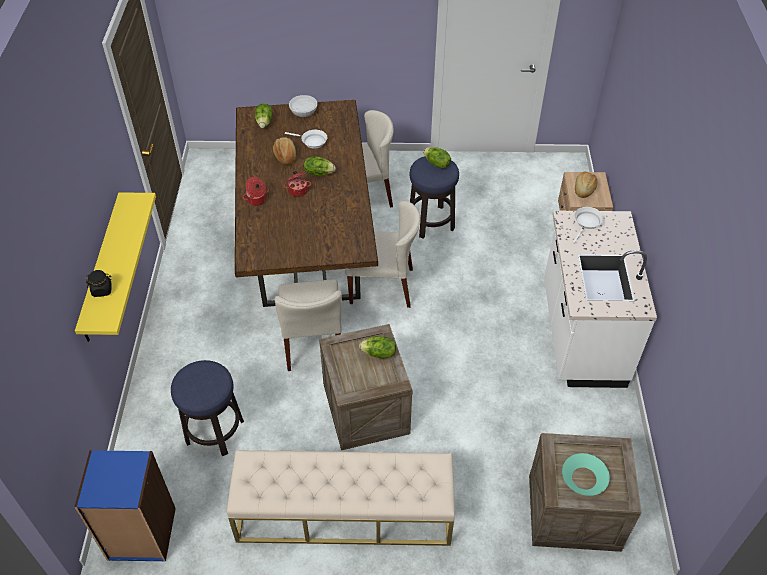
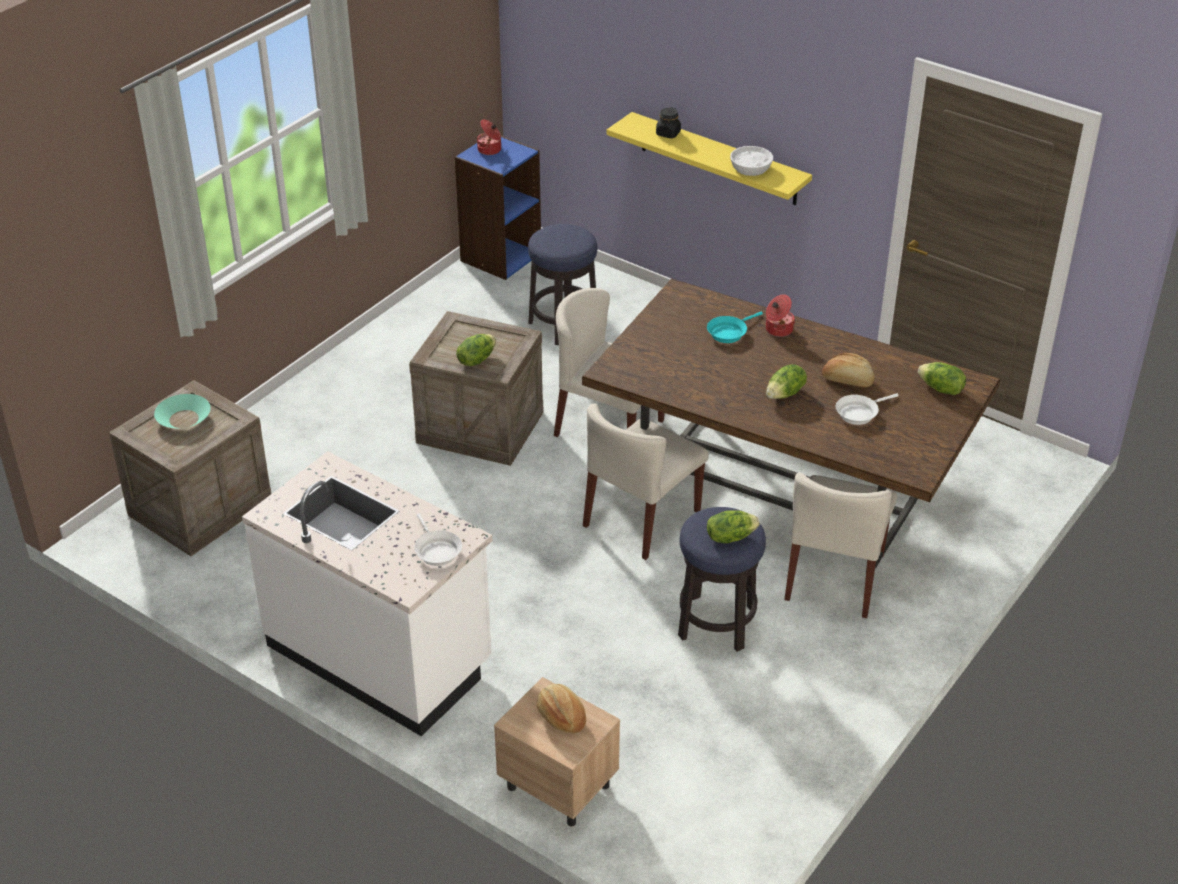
camera: 125 degrees right, 10 degrees down
(277, 218) = (729, 332): none -> turquoise frying pan
(298, 190) = (766, 365): cooking pot -> cooking pot (490, 150)
(304, 111) = (939, 432): white bowl -> white bowl (750, 168)
(344, 513) = (385, 366): beige bench -> none

